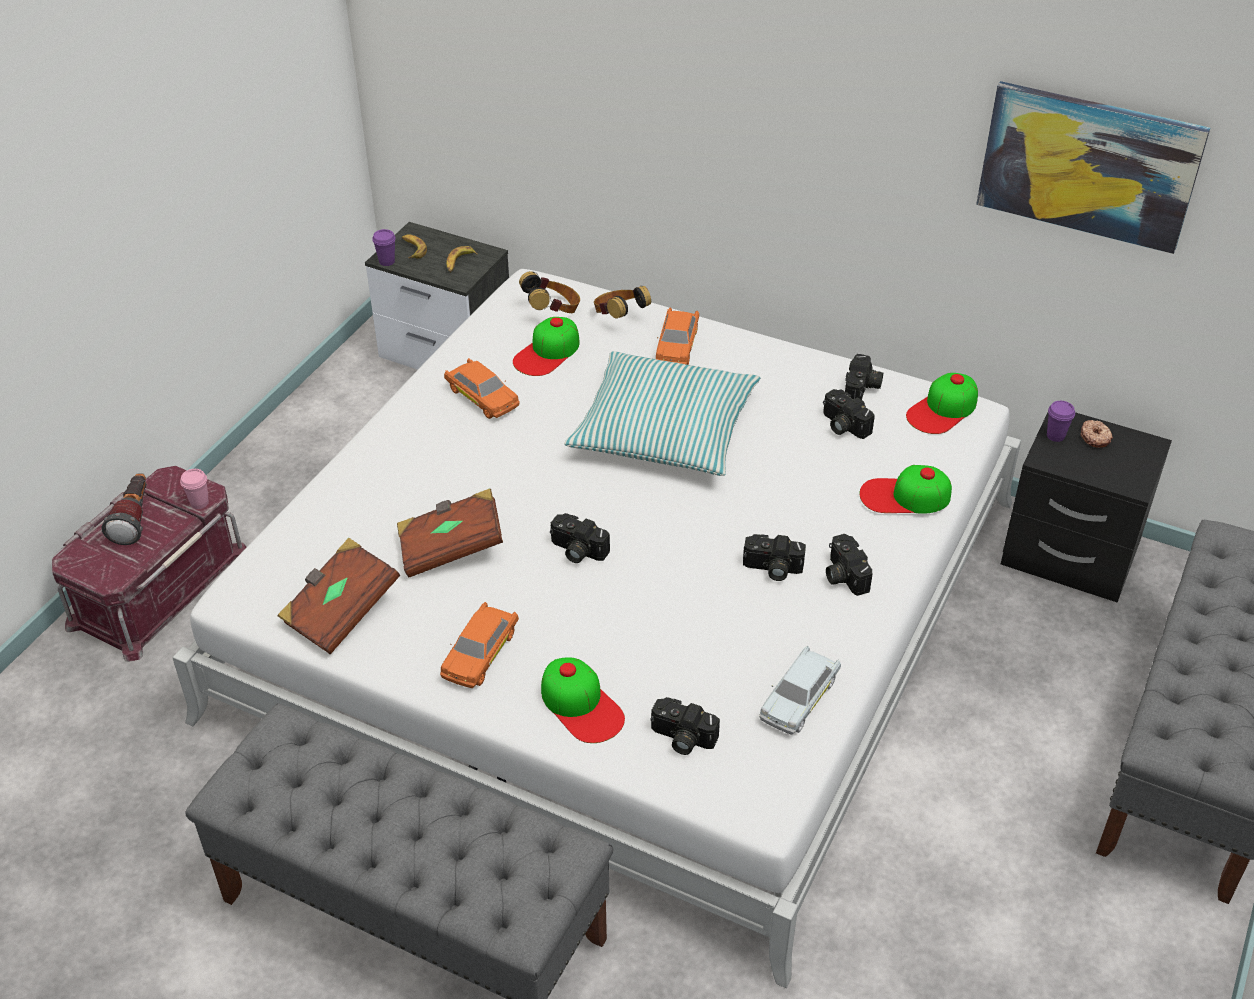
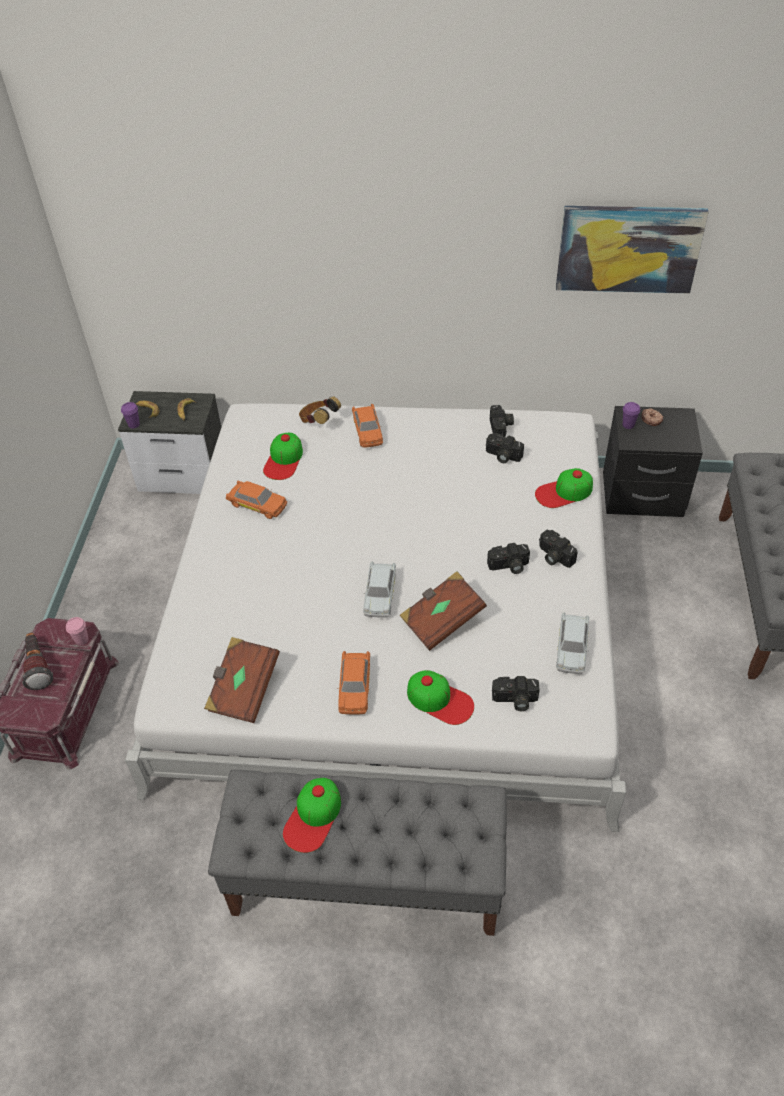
camera: 20 degrees left, 5 degrees up
(451, 548) = (294, 619): brown book -> brown book (442, 620)
(552, 311) = (271, 429): headphones -> none
(576, 551) = (380, 594): camera -> white toy car
(664, 430) = (390, 492): pillow -> none
(942, 409) = (556, 427): cap -> cap (313, 817)

